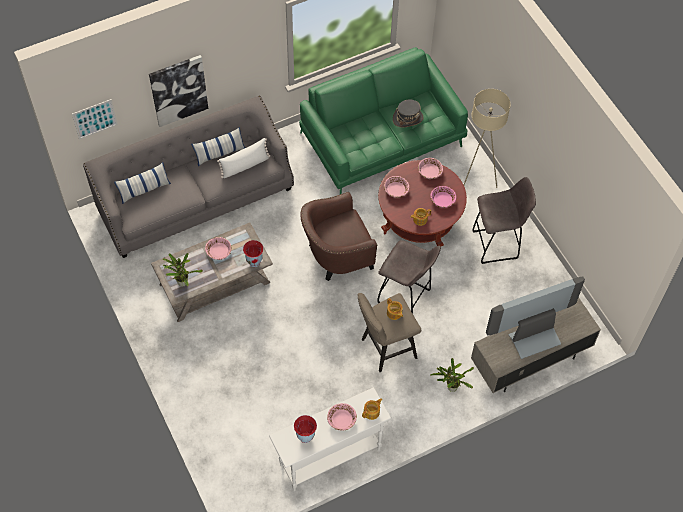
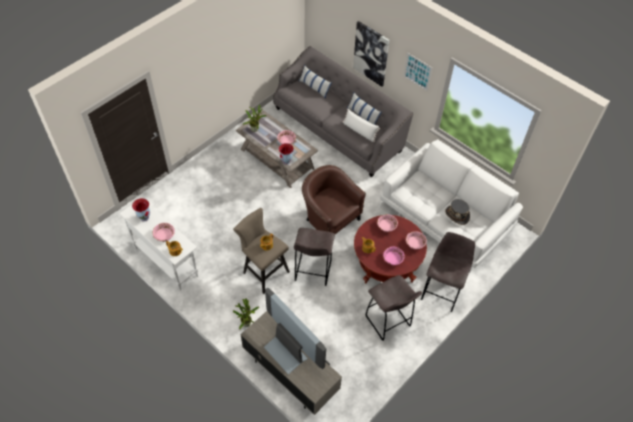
camera: 70 degrees right, 5 degrees down
(95, 119) = (324, 21): picture -> picture (417, 71)
(382, 140) = (445, 219): green sofa -> white sofa
(477, 181) = (441, 292): beige floor lamp -> grey stool

